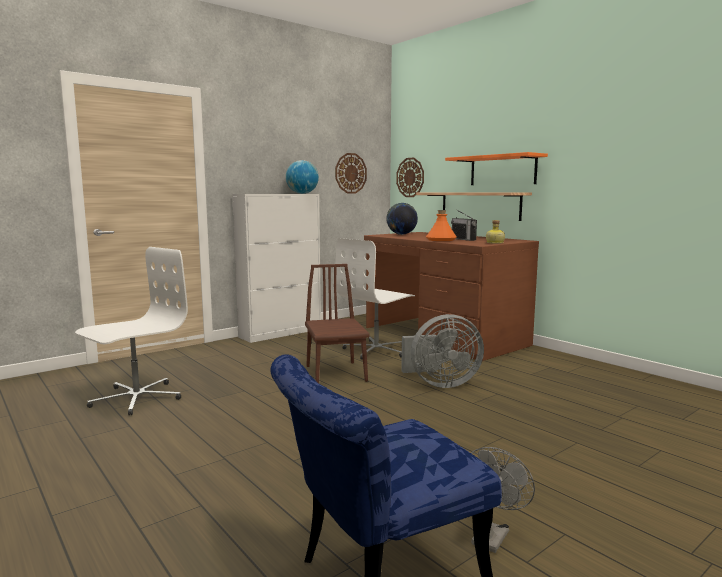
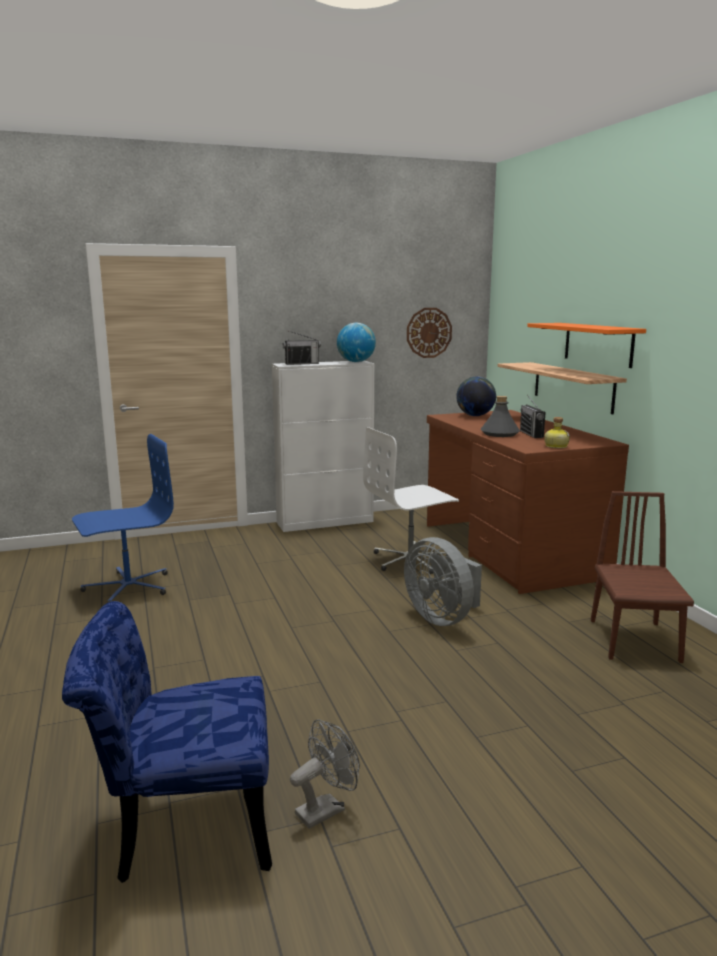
camera: 20 degrees right, 5 degrees up
(136, 398) = (128, 587): white office chair -> blue office chair
(260, 193) = (302, 364): none -> radio
(336, 373) = (339, 586): brown chair -> brown chair (634, 640)
(410, 177) = (506, 338): wall clock -> none
(440, 383) = (442, 617): grey fan -> grey fan turned 45 degrees clockwise
(441, 240) = (499, 434): orange bottle -> grey bottle

